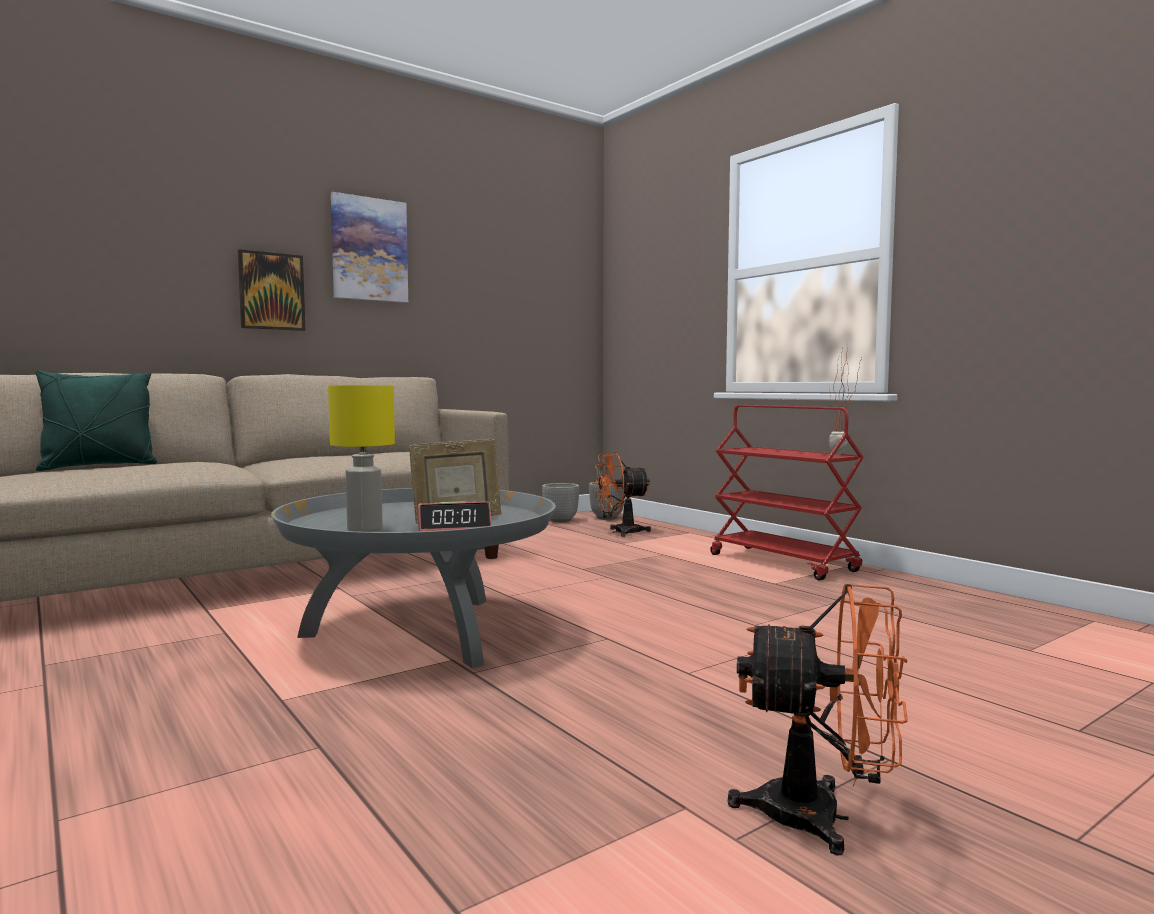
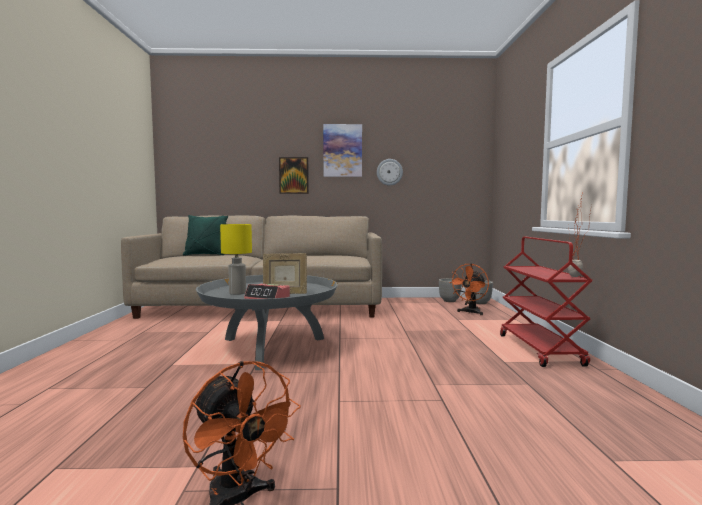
camera: 35 degrees right, 0 degrees up
(453, 297) = (389, 172): none -> wall clock
(620, 532) = (470, 312): orange fan -> orange fan turned 75 degrees counterclockwise

